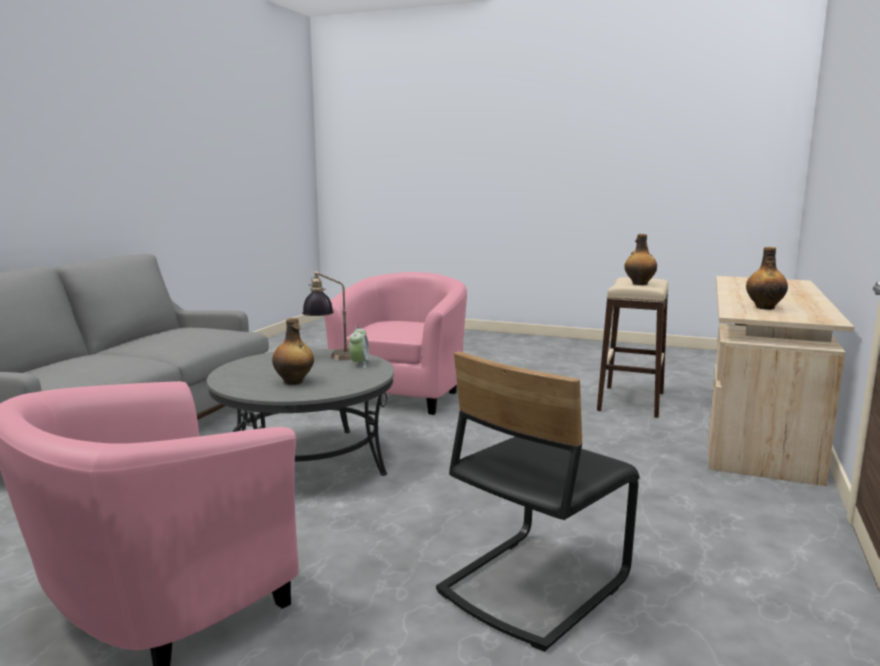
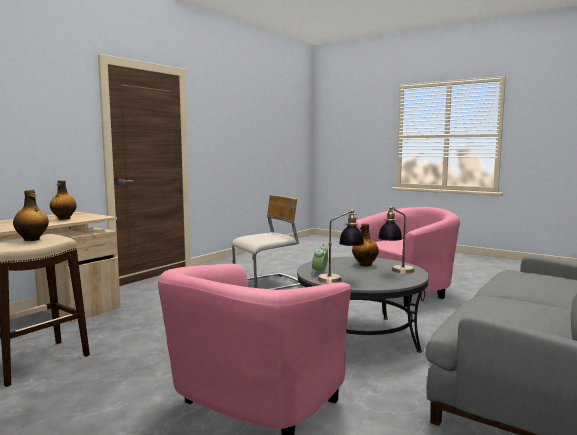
camera: 165 degrees left, 5 degrees down
(254, 373) = (395, 272): none -> table lamp
(532, 585) = (269, 284): black chair -> beige chair

